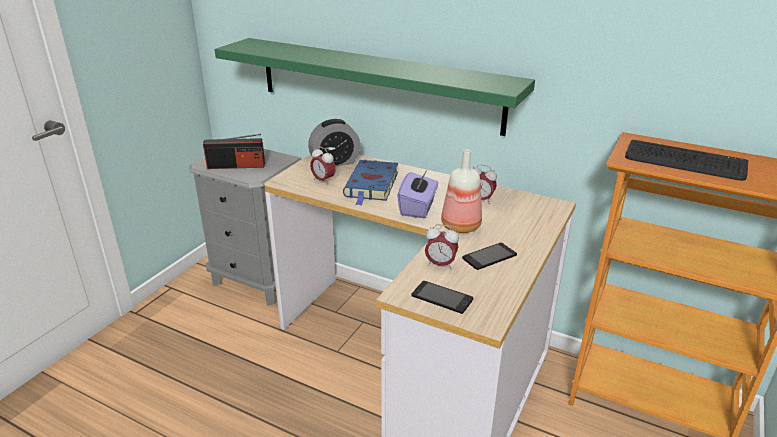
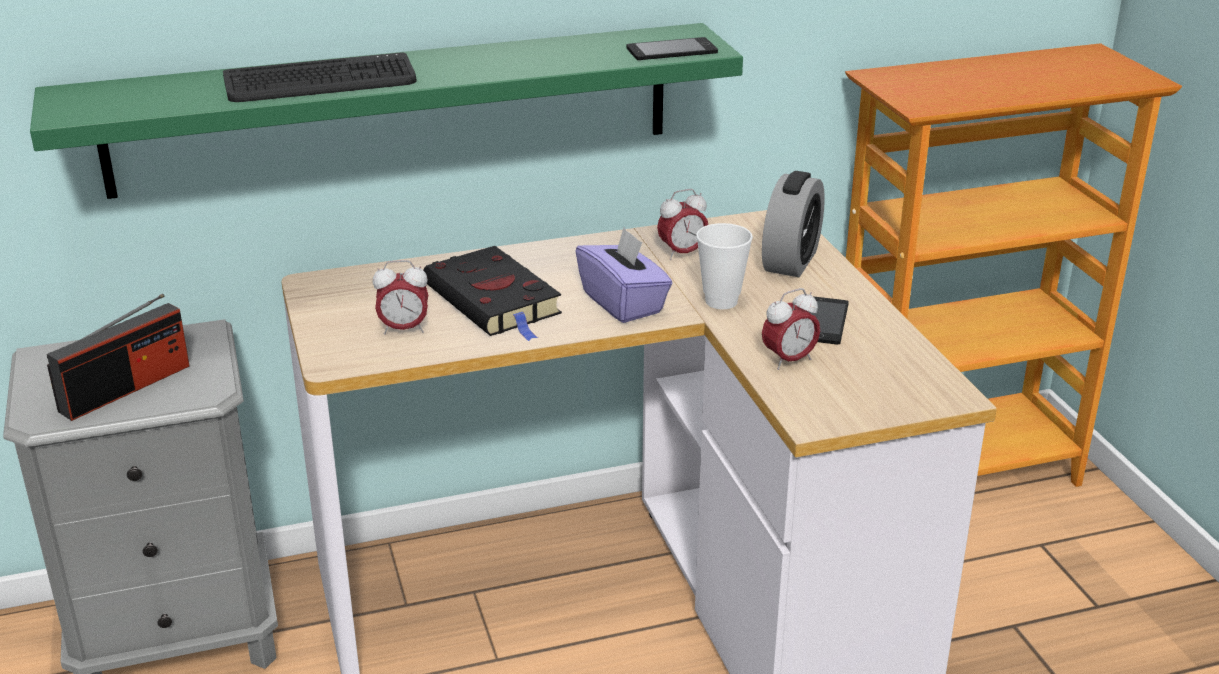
camera: 45 degrees left, 0 degrees up
(335, 162) = (362, 293): alarm clock -> alarm clock (791, 261)
(372, 185) = (495, 301): blue book -> black book
(442, 297) = (862, 397): phone -> phone (671, 50)
(459, 226) = (721, 301): bottle -> cup
(684, 162) = (973, 87): keyboard -> keyboard (320, 82)

